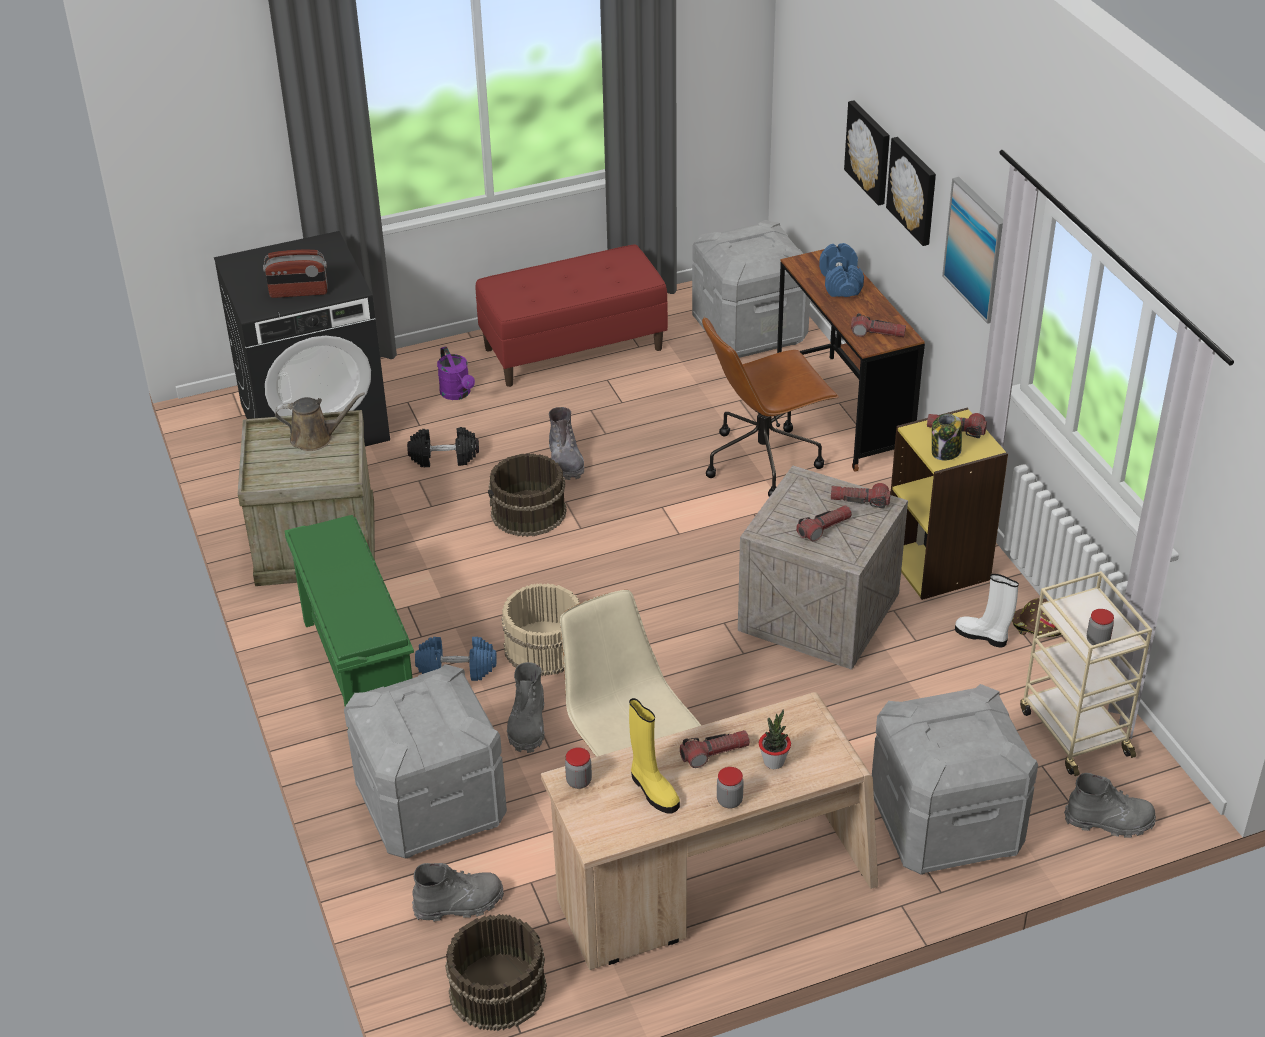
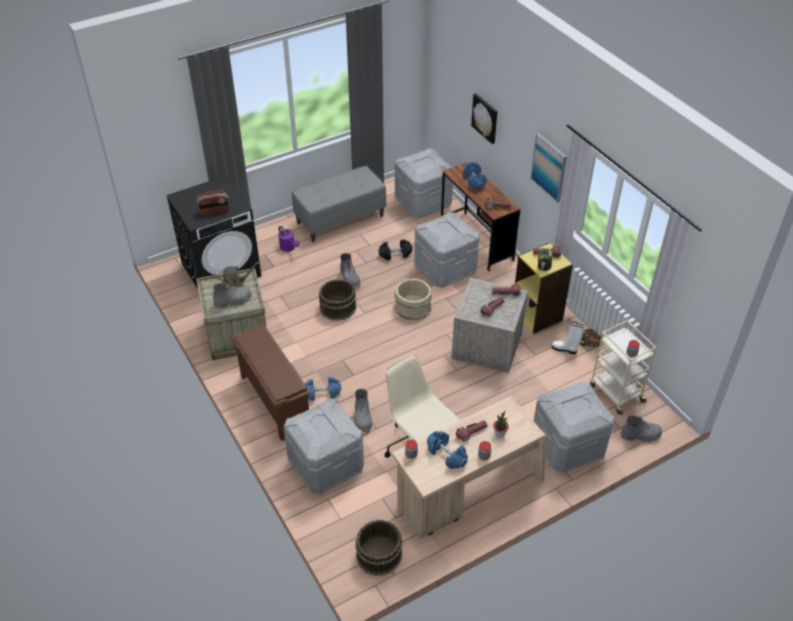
camera: 10 degrees left, 5 degrees up
(357, 673) = (274, 401): green shoe rack -> brown shoe rack
(444, 457) = (290, 282): black dumbbell -> black dumbbell (395, 254)
(459, 904) = (351, 513): grey boot -> grey boot (233, 301)
(543, 647) = (361, 377): beige bucket -> beige bucket (412, 307)
(574, 348) = (340, 219): red bench -> grey bench
(653, 790) = (447, 455): yellow boot -> blue dumbbell
(764, 460) = (444, 269): brown office chair -> grey storage box
(914, 190) = (512, 137): picture -> none

